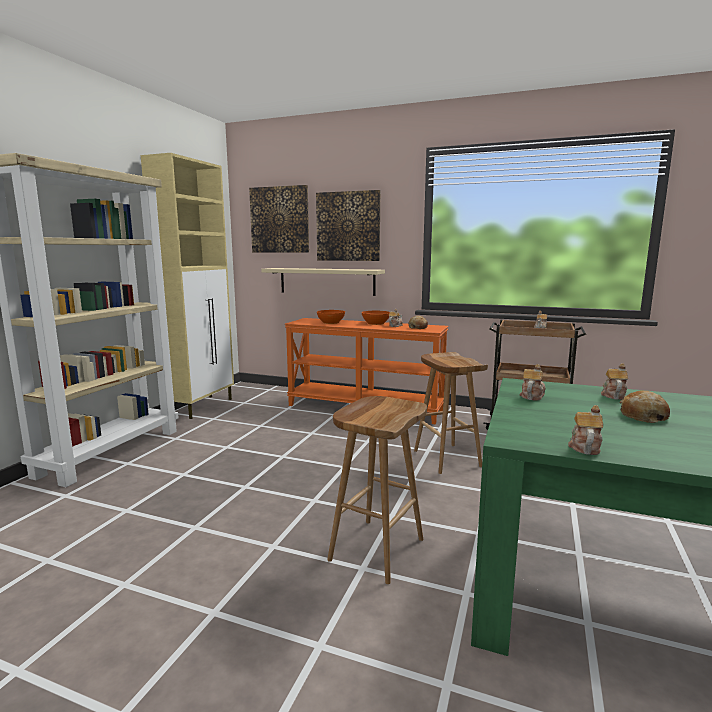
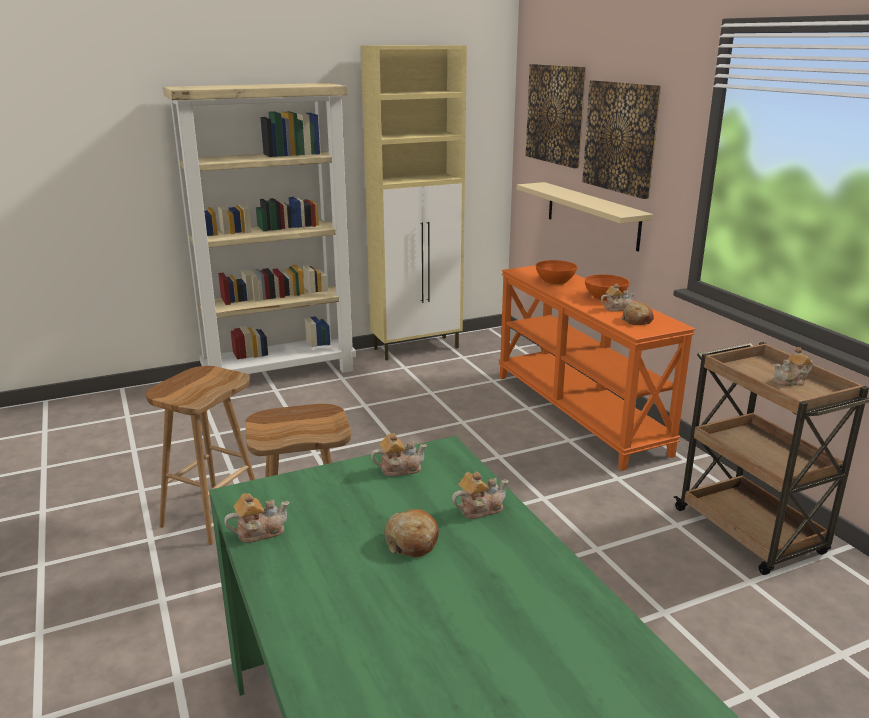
camera: 45 degrees right, 10 degrees up
(446, 458) = (542, 517): brown stool -> brown stool (212, 514)

